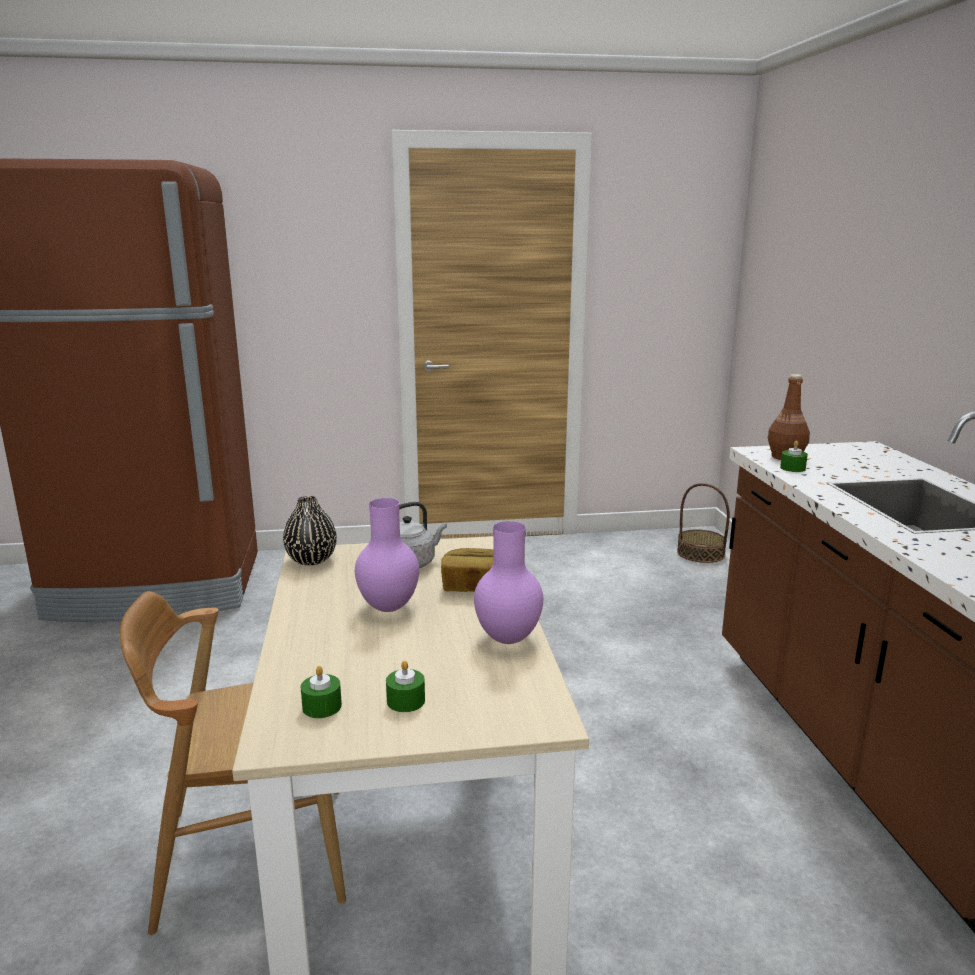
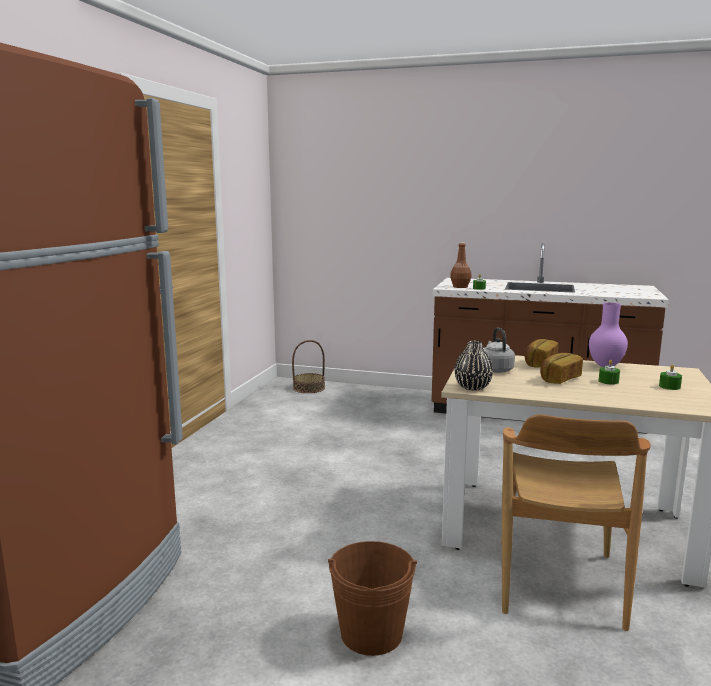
camera: 65 degrees left, 5 degrees down
(129, 734) = (371, 633): none -> brown bucket
(322, 706) = (676, 399): green candle -> green candle (608, 381)
(390, 607) = (559, 379): purple vase -> bread

